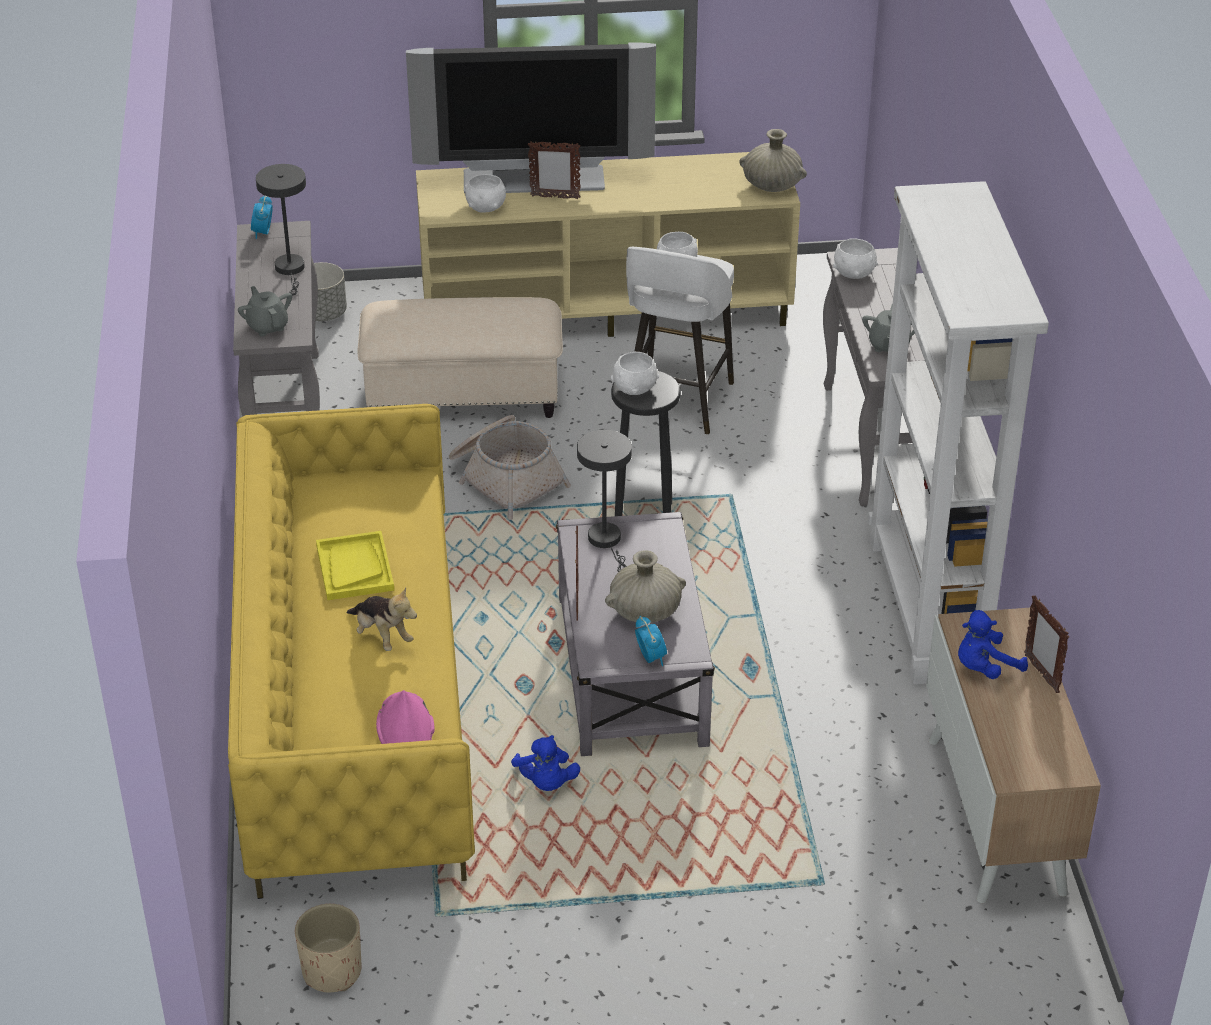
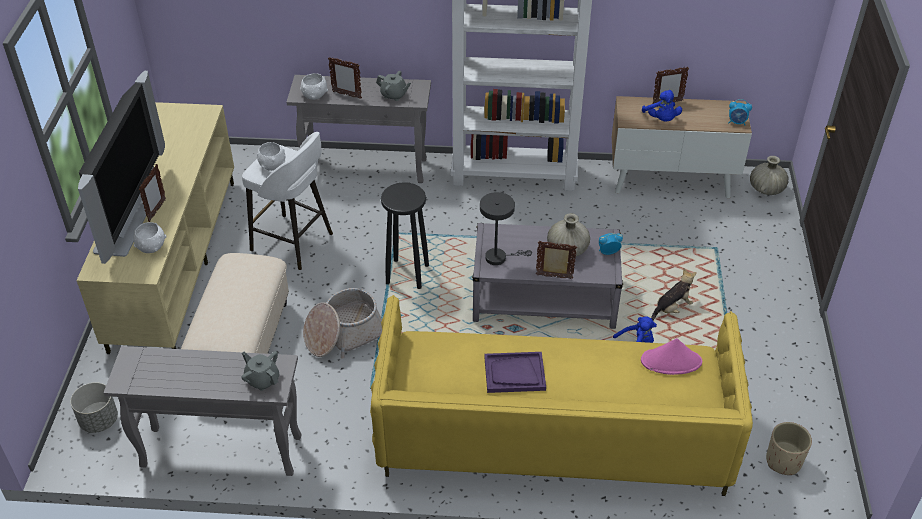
camera: 80 degrees left, 5 degrees up
(263, 232) = (125, 376): alarm clock -> alarm clock (737, 122)
(267, 326) = (262, 379): grey teapot -> grey teapot turned 60 degrees clockwise
(291, 270) = (188, 361): grey table lamp -> none
(354, 568) = (514, 374): yellow tray -> purple tray
(382, 636) = (585, 365): plush toy -> plush toy (672, 308)
(634, 388) = (402, 201): white bowl -> none
(772, 185) = (196, 112): beige vase -> beige vase (766, 189)
(868, 301) = (346, 95): none -> picture frame

